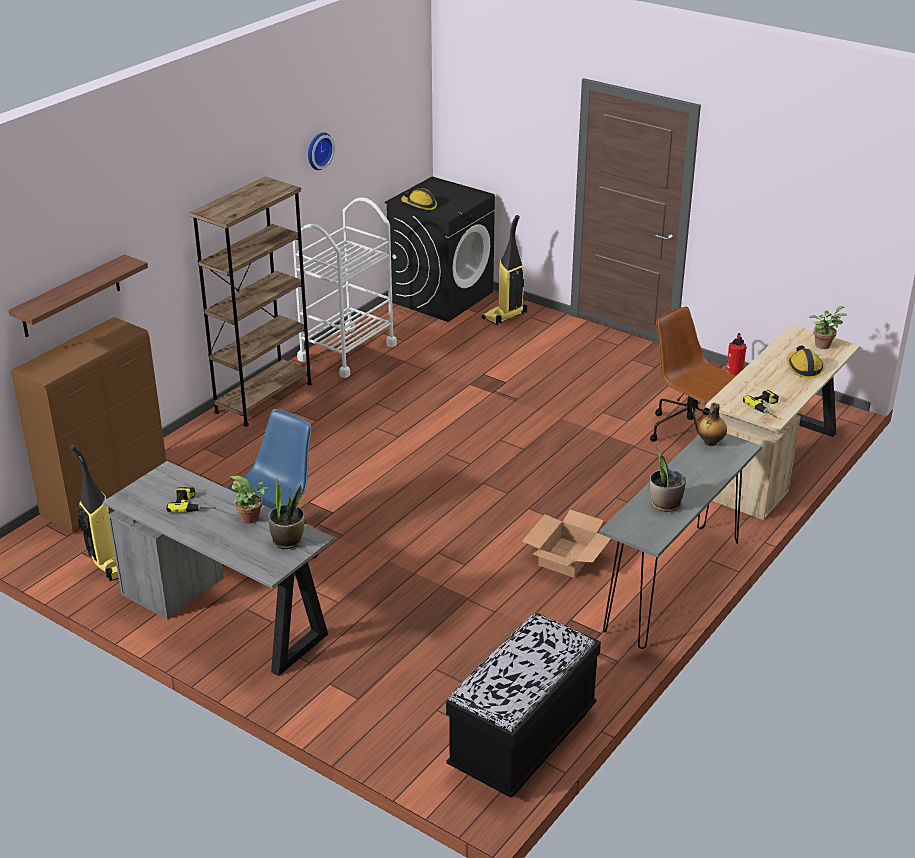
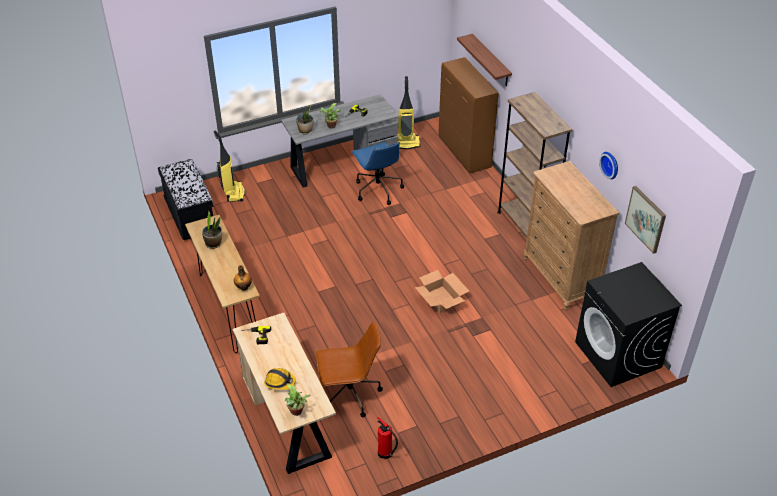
camera: 120 degrees right, 10 degrees up
(347, 352) = (560, 278): white cart -> brown dresser
(373, 149) = (646, 219): none -> picture
(419, 205) = (625, 277): hard hat -> none
(504, 316) = (566, 376): vacuum cleaner -> vacuum cleaner (233, 193)
(567, 557) = (284, 281): cardboard box -> cardboard box (441, 299)
(673, 585) = (229, 309): grey console table -> brown console table

